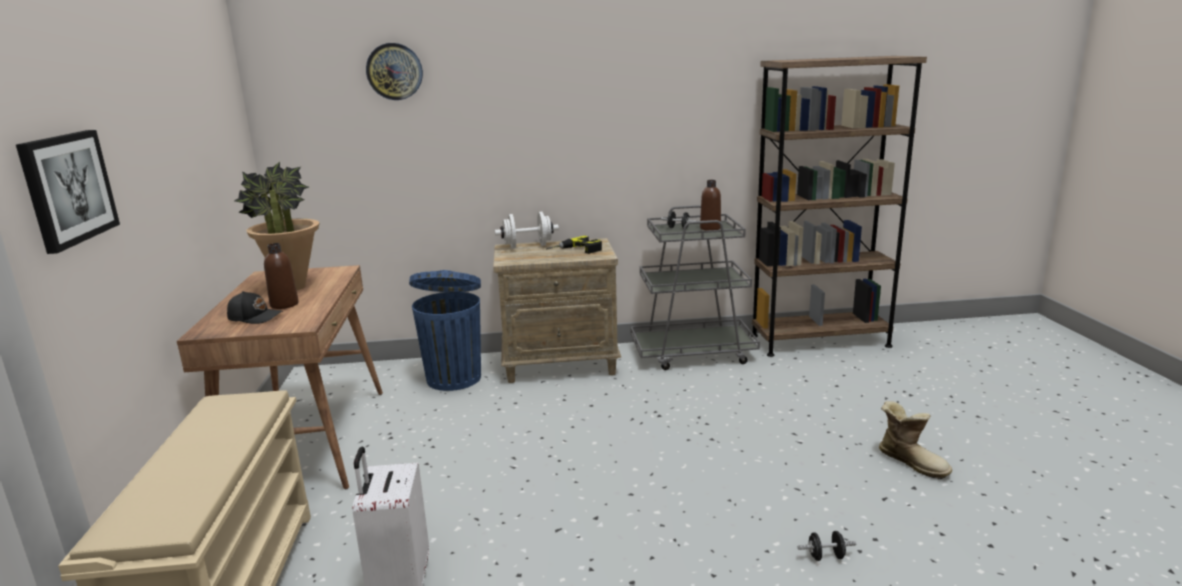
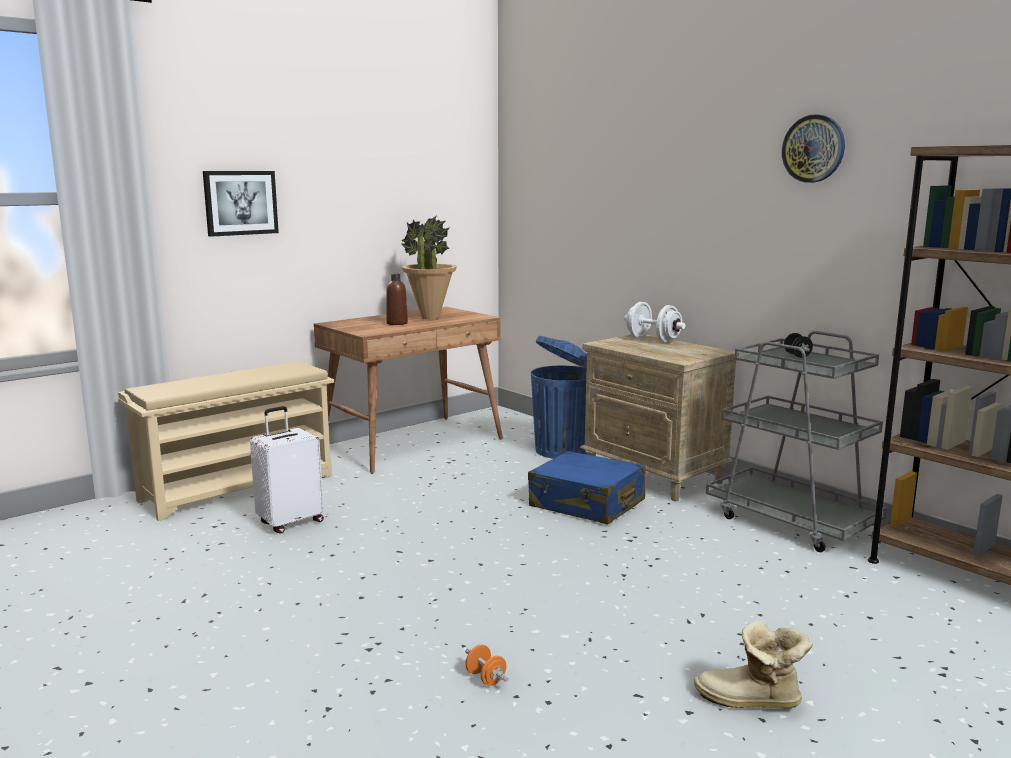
camera: 55 degrees right, 5 degrees down
(255, 317) = (368, 324): black cap -> none
(394, 71) = (586, 152): wall clock -> wall clock (813, 148)
(575, 251) = (673, 351): power drill -> none
(576, 408) = (587, 504): none -> blue suitcase
(710, 228) = (828, 363): brown bottle -> none
(826, 556) = (485, 678): black dumbbell -> orange dumbbell
(912, 462) = (750, 702): boot -> boot turned 90 degrees clockwise

